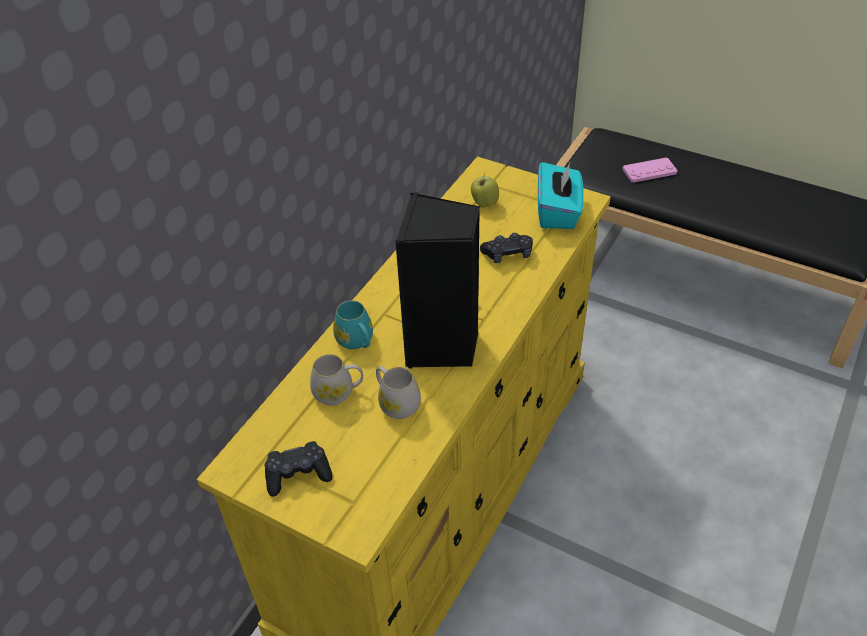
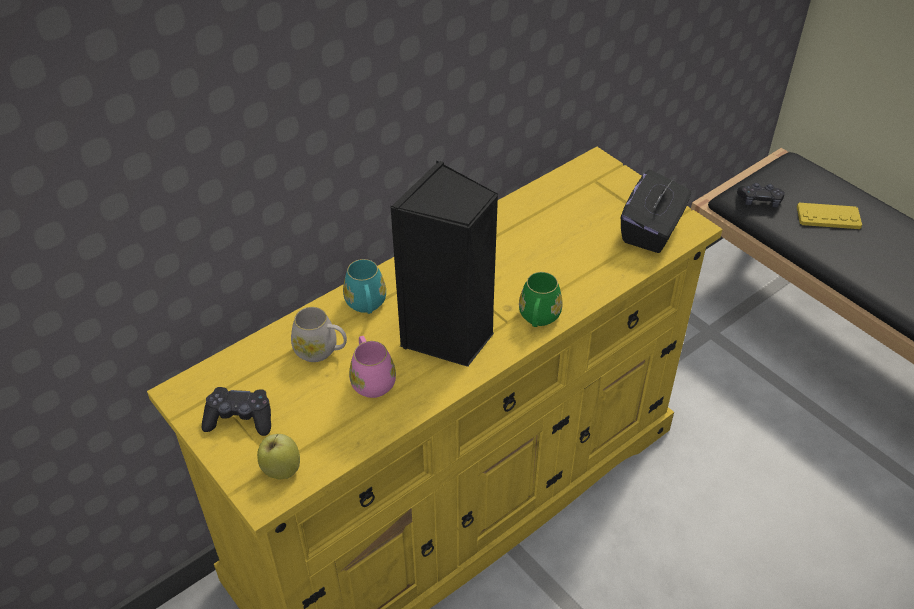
camera: 20 degrees right, 0 degrees up
(396, 403) = (371, 379): white mug -> pink mug
(484, 204) = (576, 199): apple -> apple (281, 469)
(507, 254) = (571, 260): black game controller -> black game controller (759, 201)
(507, 309) = (538, 318): none -> green mug
(558, 212) = (652, 230): turquoise tissue box -> black tissue box
(649, 171) = (828, 217): pink game controller -> yellow game controller

